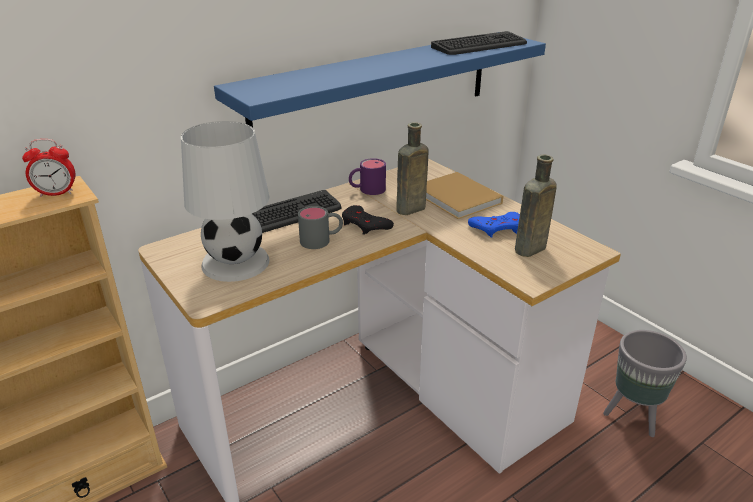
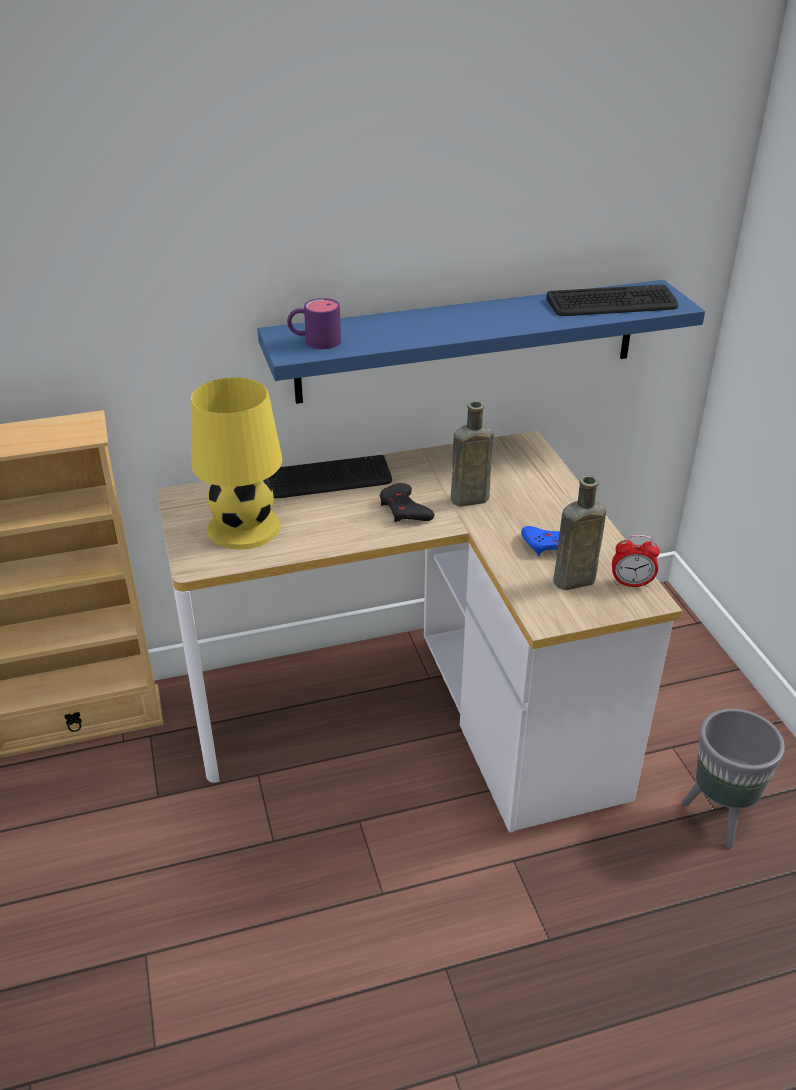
camera: 20 degrees right, 5 degrees up
(57, 193) = (74, 429): alarm clock -> alarm clock (631, 583)
(236, 262) = (244, 527): white table lamp -> yellow table lamp
(321, 240) = (346, 519): grey mug -> none
(367, 190) = (434, 463): purple mug -> purple mug (314, 341)
(459, 199) = (536, 496): beige book -> none

